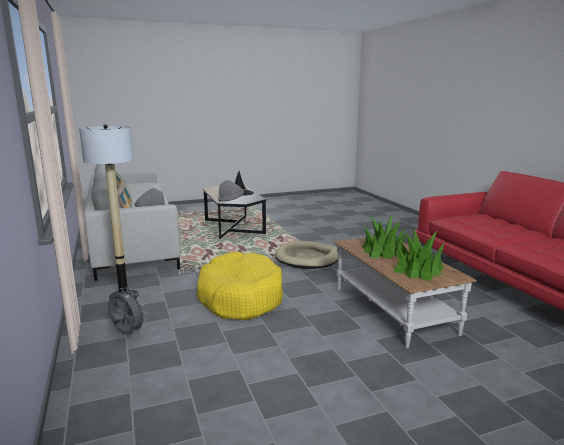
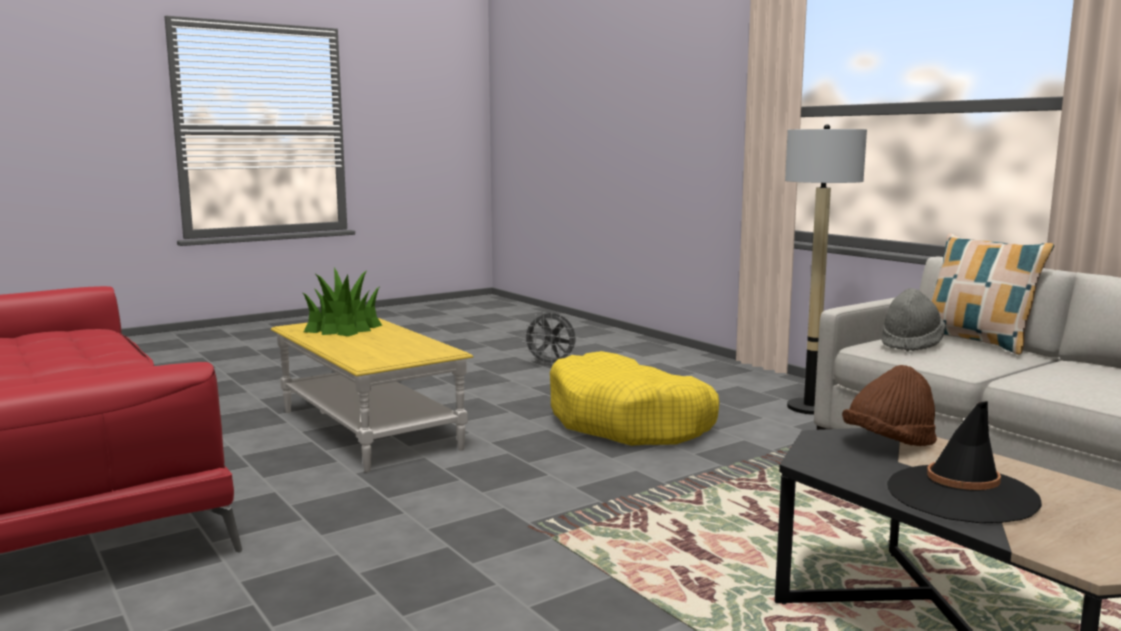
camera: 165 degrees right, 5 degrees down
(127, 333) = (720, 380): grey fan -> grey fan (551, 364)
(231, 200) = (888, 443): grey hat -> brown hat
(308, 258) = (553, 513): beige dog bed -> none
(383, 251) = (383, 343): potted plant -> none
(393, 310) = (369, 429): brown coffee table -> yellow coffee table

